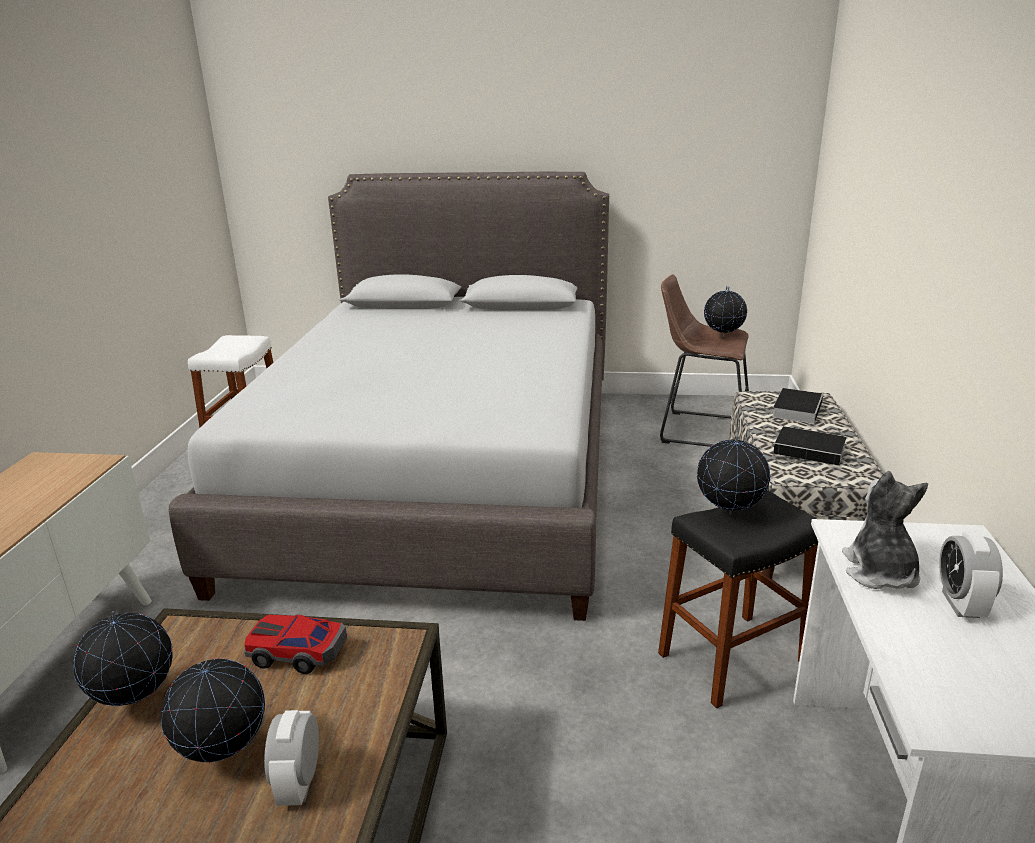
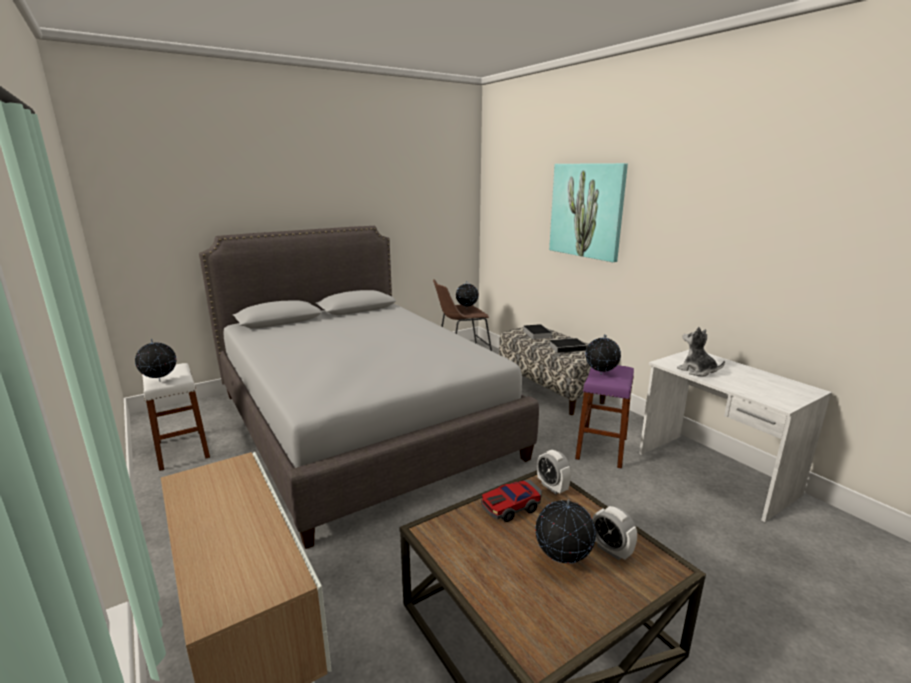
camera: 40 degrees left, 5 degrees down
(137, 702) = (476, 570): globe -> globe (160, 381)
(732, 658) = (601, 448): black stool -> purple stool
(916, 166) = (587, 210): none -> picture
(960, 604) = (729, 372): alarm clock -> alarm clock (552, 487)

